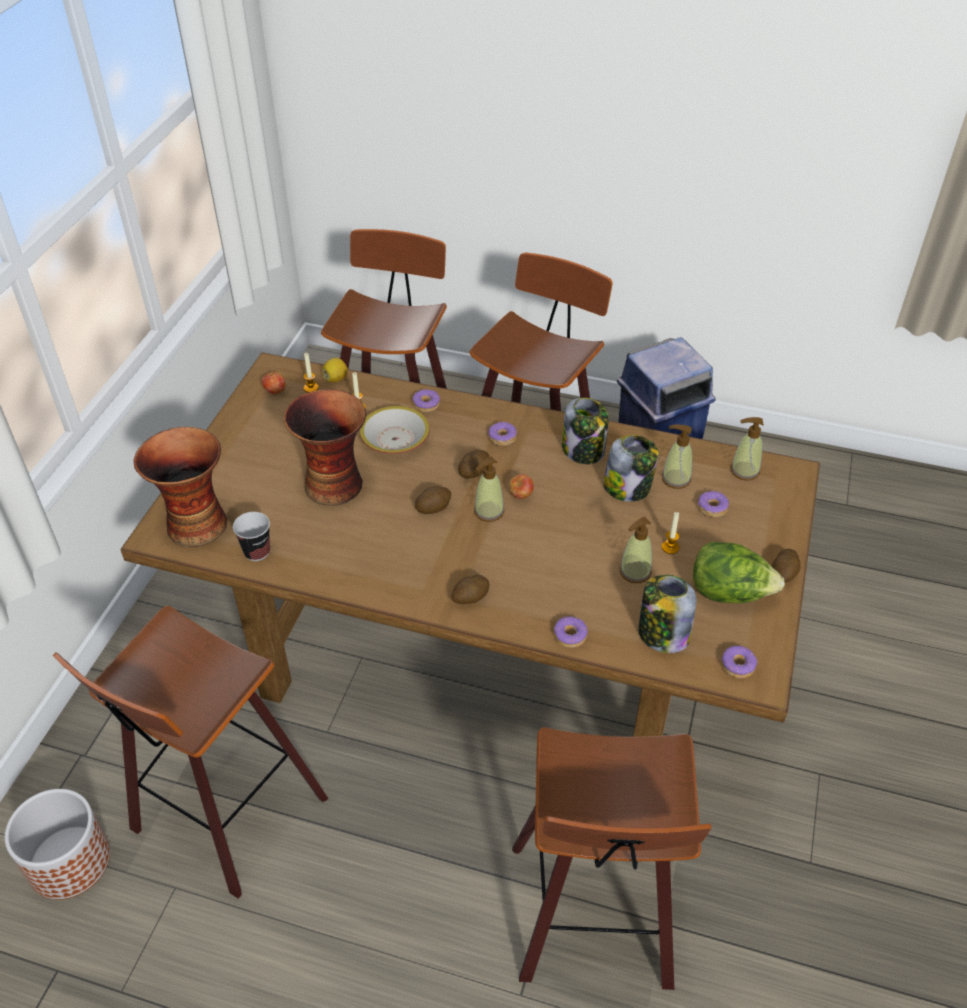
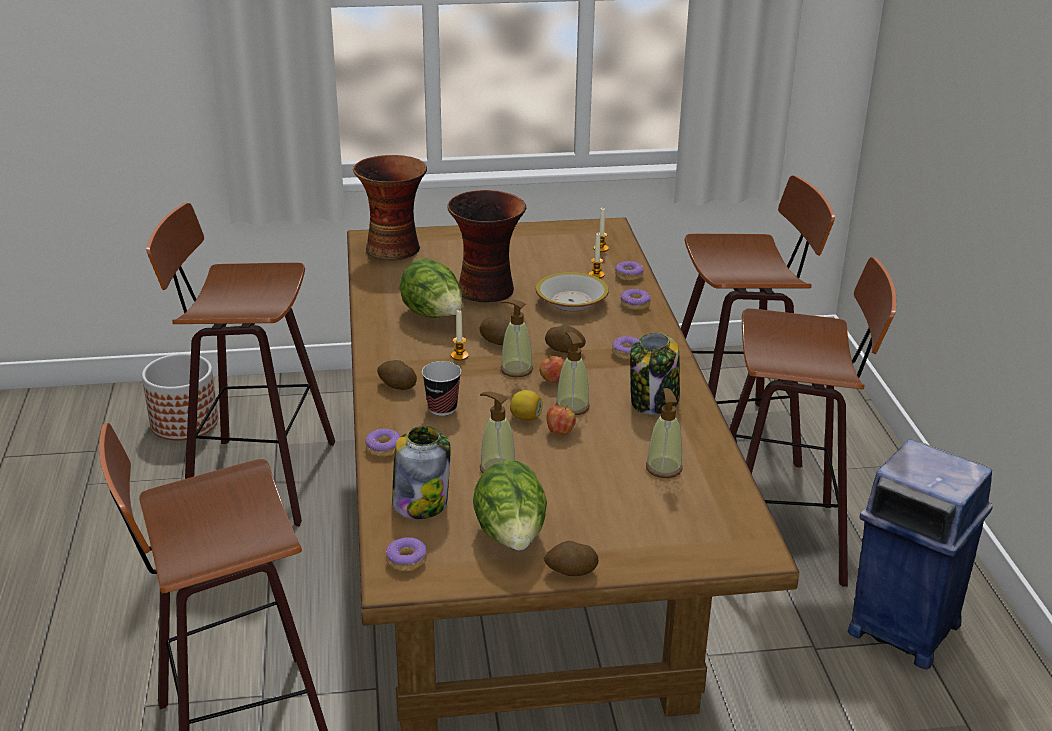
camera: 65 degrees right, 15 degrees down
(257, 552) = (382, 279): cup -> cup (442, 408)
(275, 391) = (579, 235): apple -> apple (560, 432)
(336, 379) = (625, 256): lemon -> lemon (526, 417)
(358, 535) = (434, 316): none -> lettuce
(628, 487) = (621, 440): jar -> none
(670, 547) = (551, 484): candle -> candle (459, 356)
(712, 508) = (637, 501): donut -> donut (628, 276)
(744, 471) = (723, 513): soap dispenser -> soap dispenser (572, 407)

